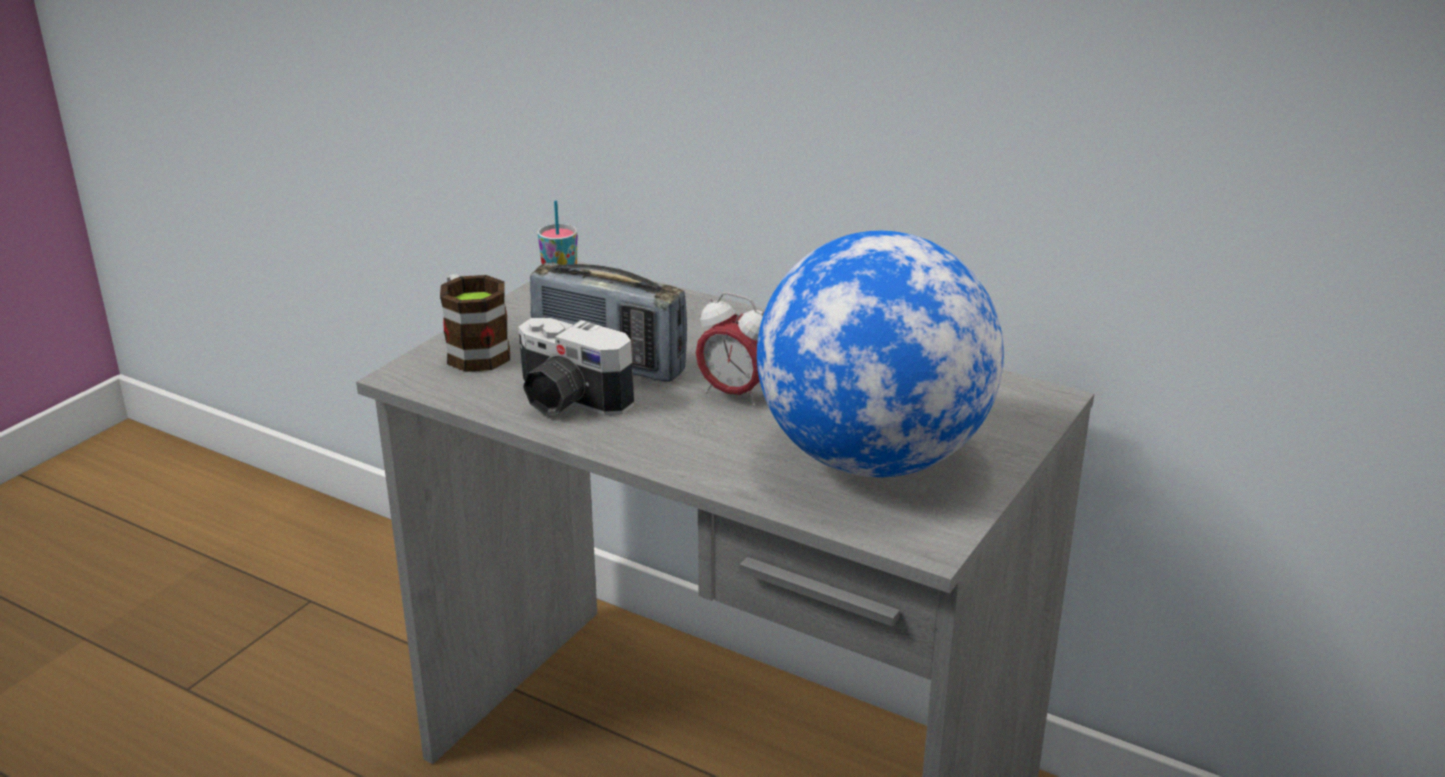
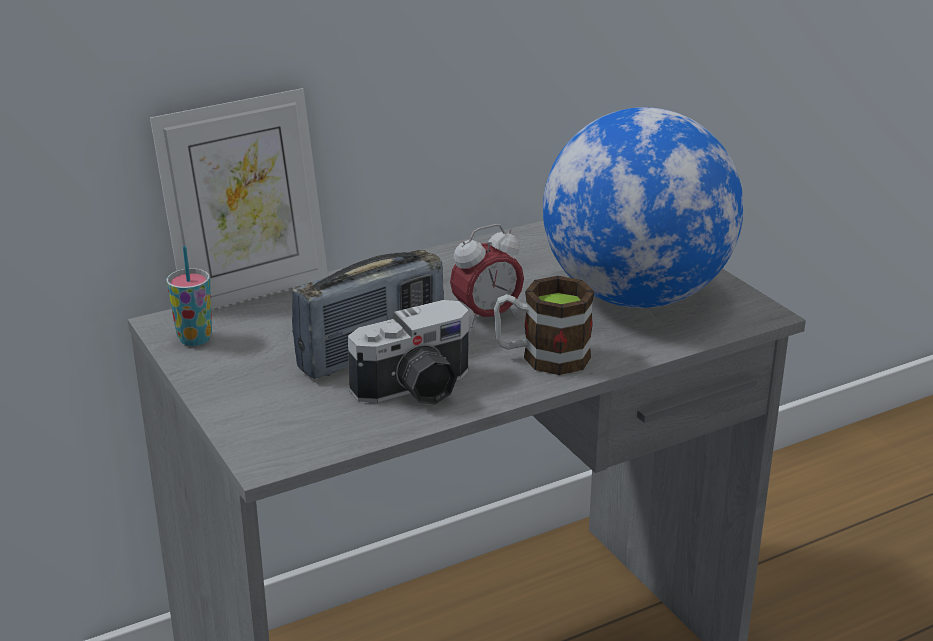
camera: 60 degrees left, 0 degrees up
(473, 350) = (261, 411): mug -> mug (542, 357)
(666, 283) = (251, 290): none -> picture frame

